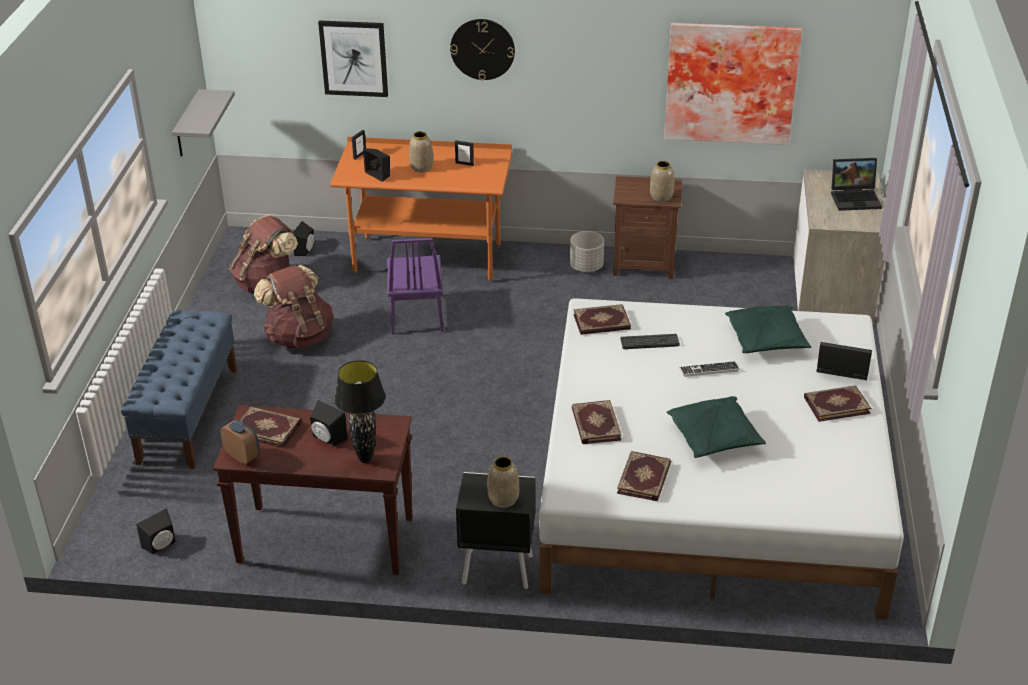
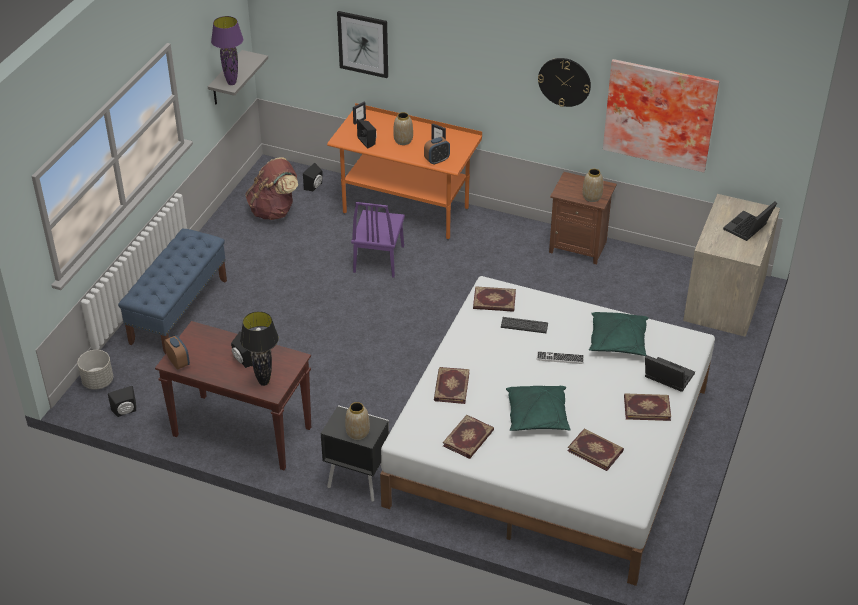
camera: 15 degrees right, 5 degrees up
(202, 124) = (232, 83): none -> purple table lamp
(267, 428) = (203, 344): book -> book (595, 450)
(299, 337) = (282, 261): brown backpack -> none
(471, 182) = (437, 160): none -> alarm clock
(482, 49) = (463, 53): wall clock -> wall clock (564, 81)
(586, 267) = (530, 240): grey planter -> grey planter (98, 381)
(856, 198) = (748, 229): laptop -> laptop turned 120 degrees clockwise

